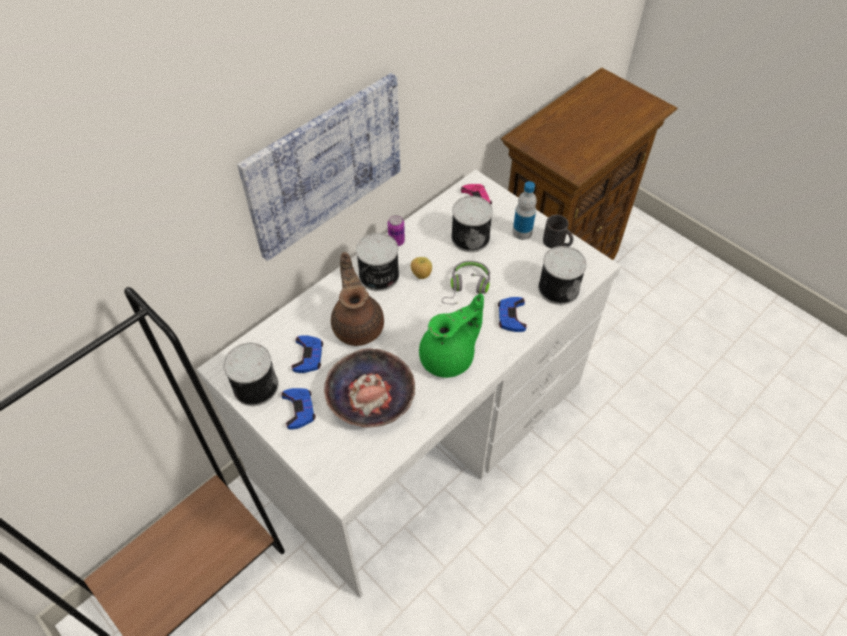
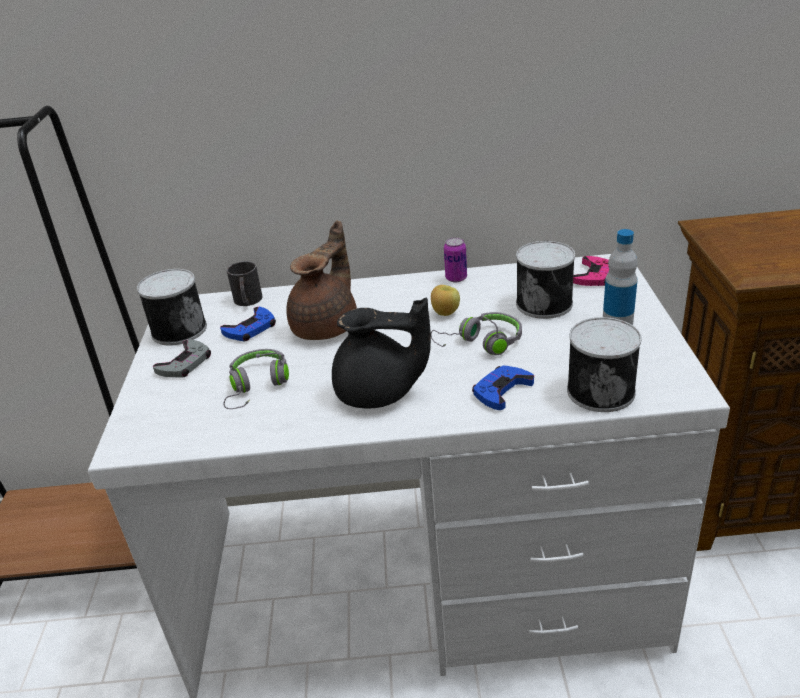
camera: 45 degrees right, 20 degrees down
(299, 409) = (185, 364): blue game controller -> grey game controller
(325, 165) = (365, 117): picture -> none
(370, 396) = (257, 386): bowl -> grey headphones
(379, 276) = (400, 297): can -> none
(449, 357) = (379, 393): green teapot -> black teapot
(557, 243) = (655, 348): black mug -> black mug (247, 301)

